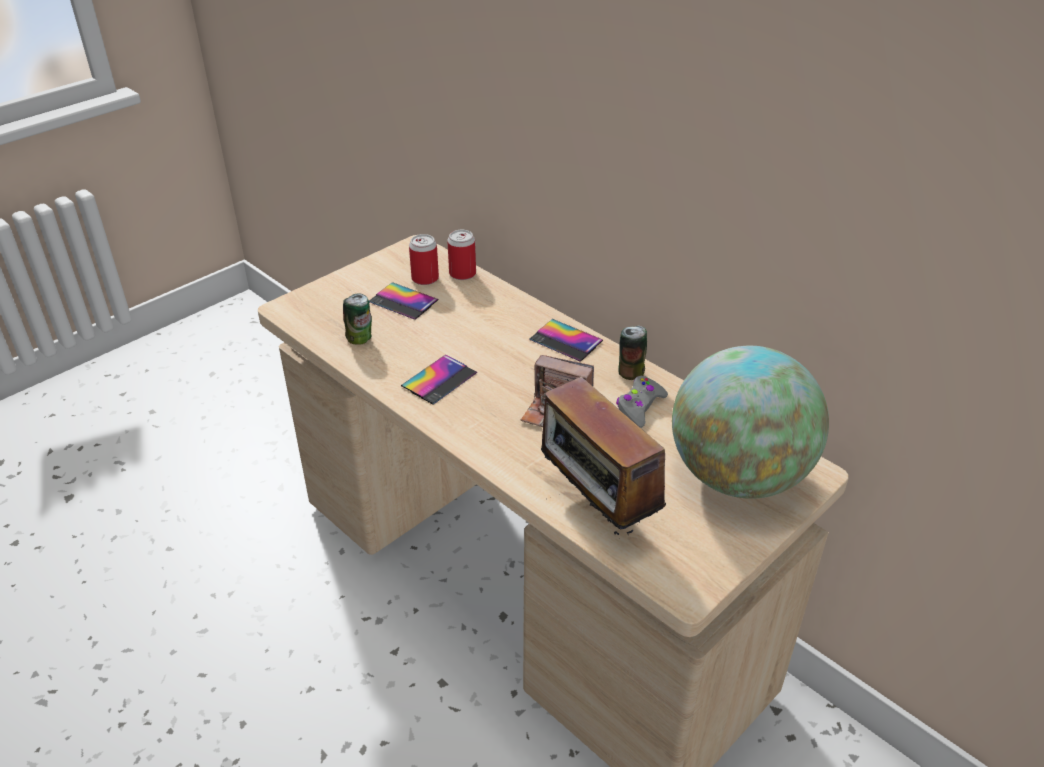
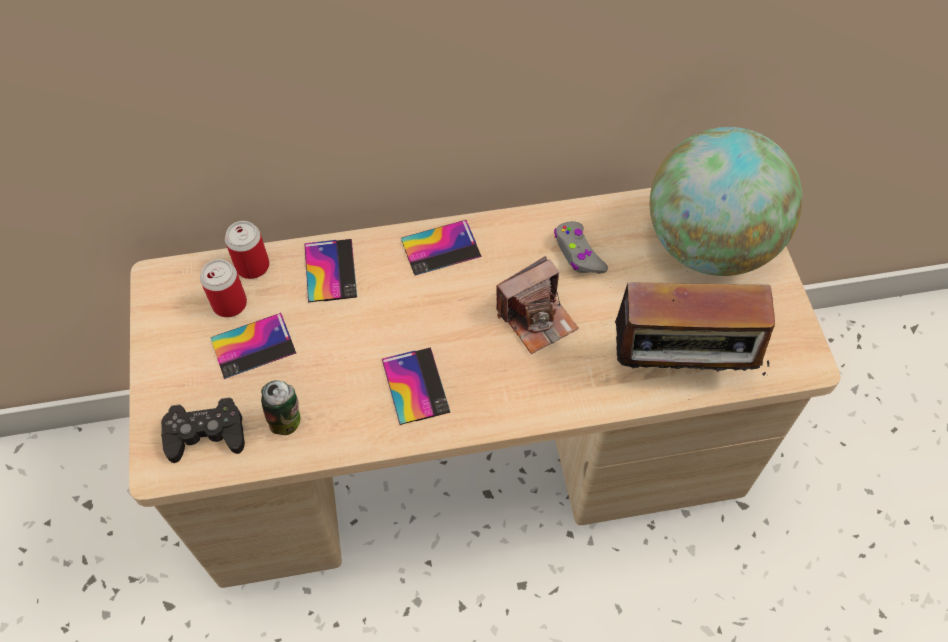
camera: 55 degrees left, 20 degrees up
(322, 313) = (206, 434): none -> black game controller
(493, 304) = (330, 270): none -> phone
(631, 372) = (527, 229): can -> none

